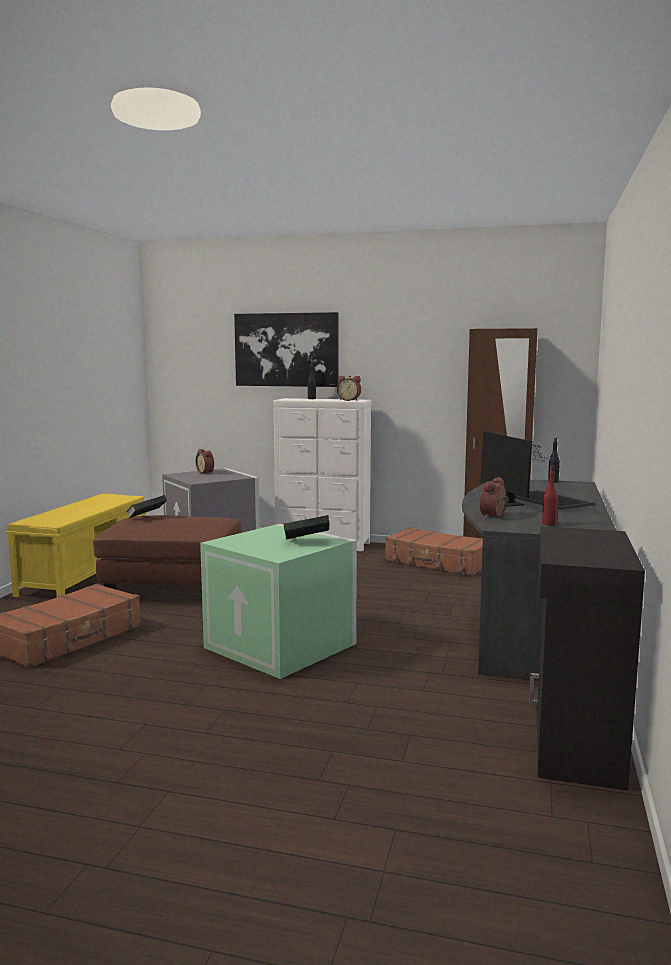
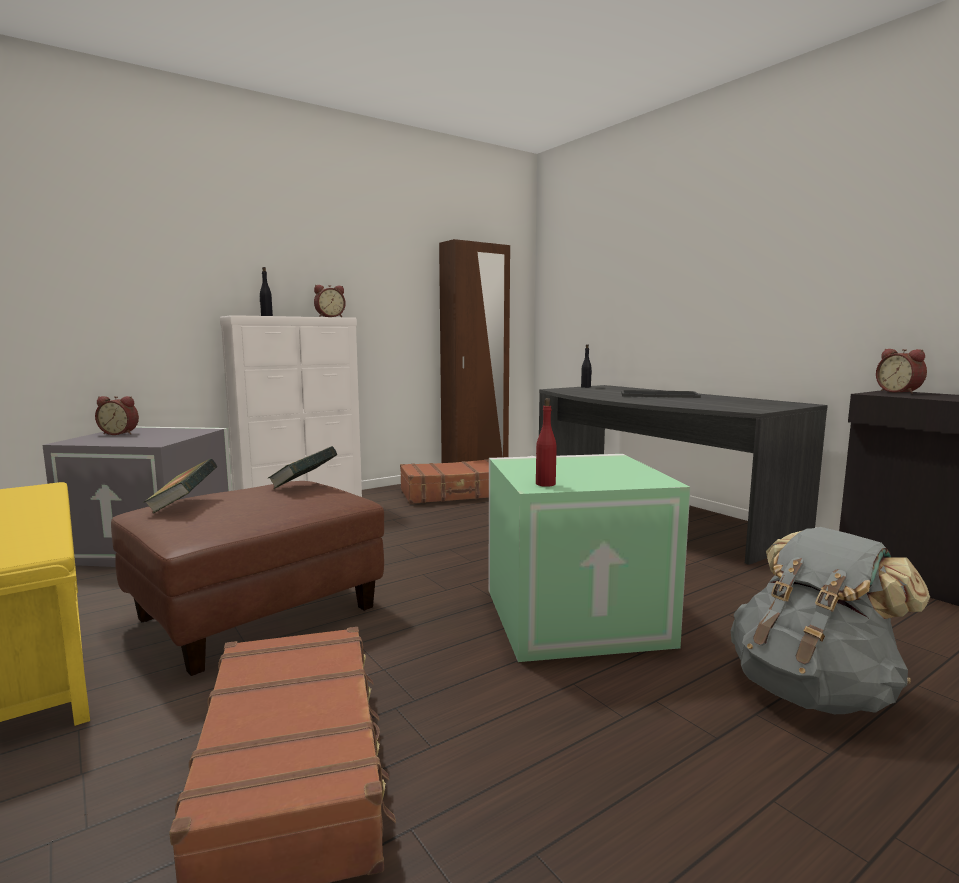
camera: 50 degrees left, 0 degrees up
(275, 720) = (812, 691): none -> grey backpack
(286, 349) = (216, 247): picture -> none
(306, 541) = (602, 464): book -> book (304, 485)
(494, 516) = (704, 406): alarm clock -> alarm clock (900, 392)
(507, 504) = (659, 399): monitor -> none
(549, 523) = (753, 404): red bottle -> red bottle (545, 484)

